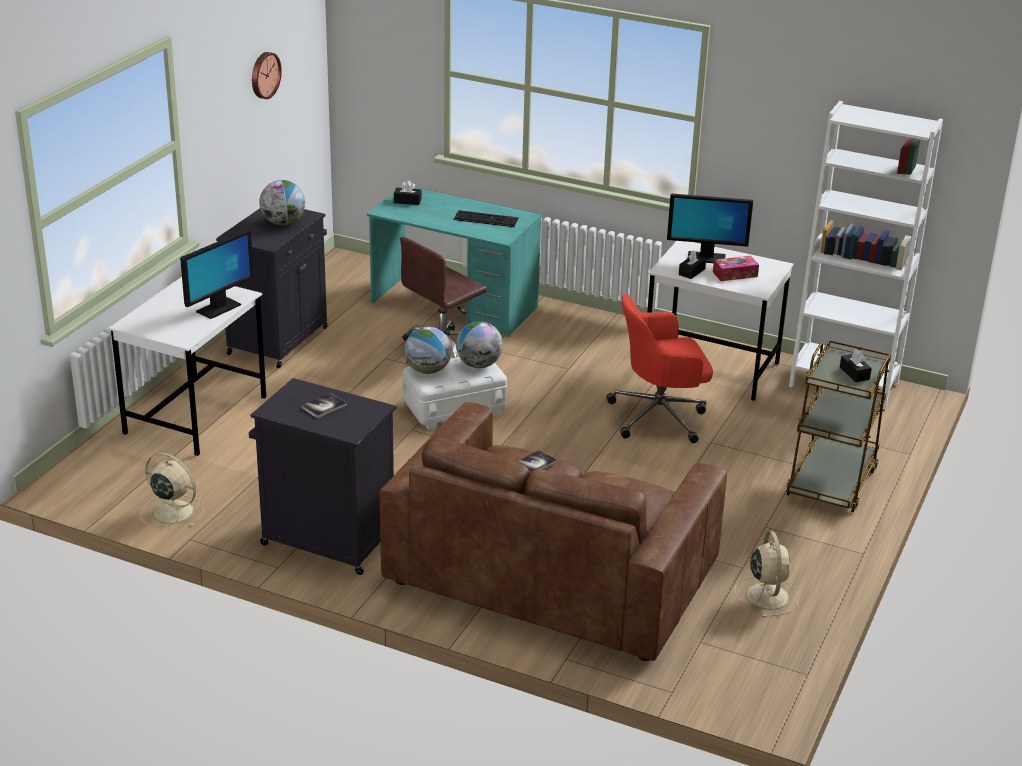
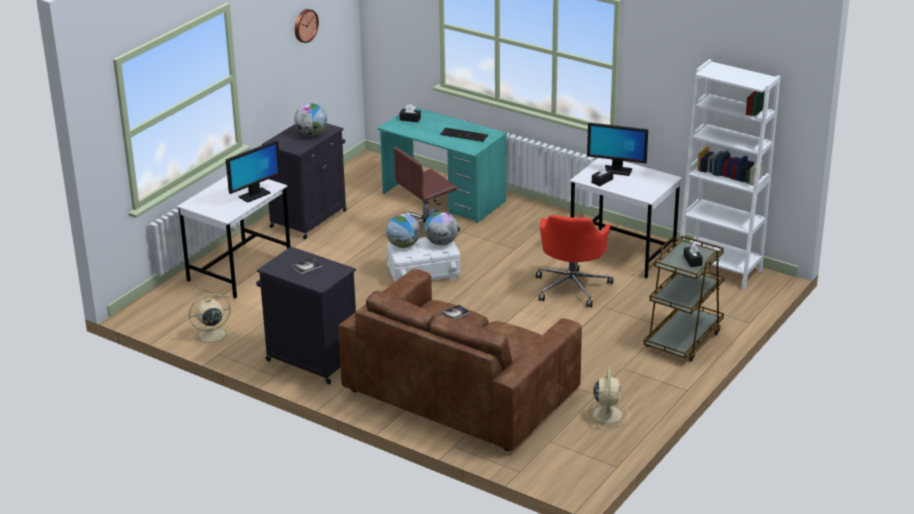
camera: 10 degrees right, 0 degrees up
(172, 511) = (210, 335): beige fan -> beige fan turned 60 degrees counterclockwise
(660, 416) = (572, 287): red office chair -> red office chair turned 75 degrees counterclockwise
(735, 274) = (634, 184): tissue box -> none

